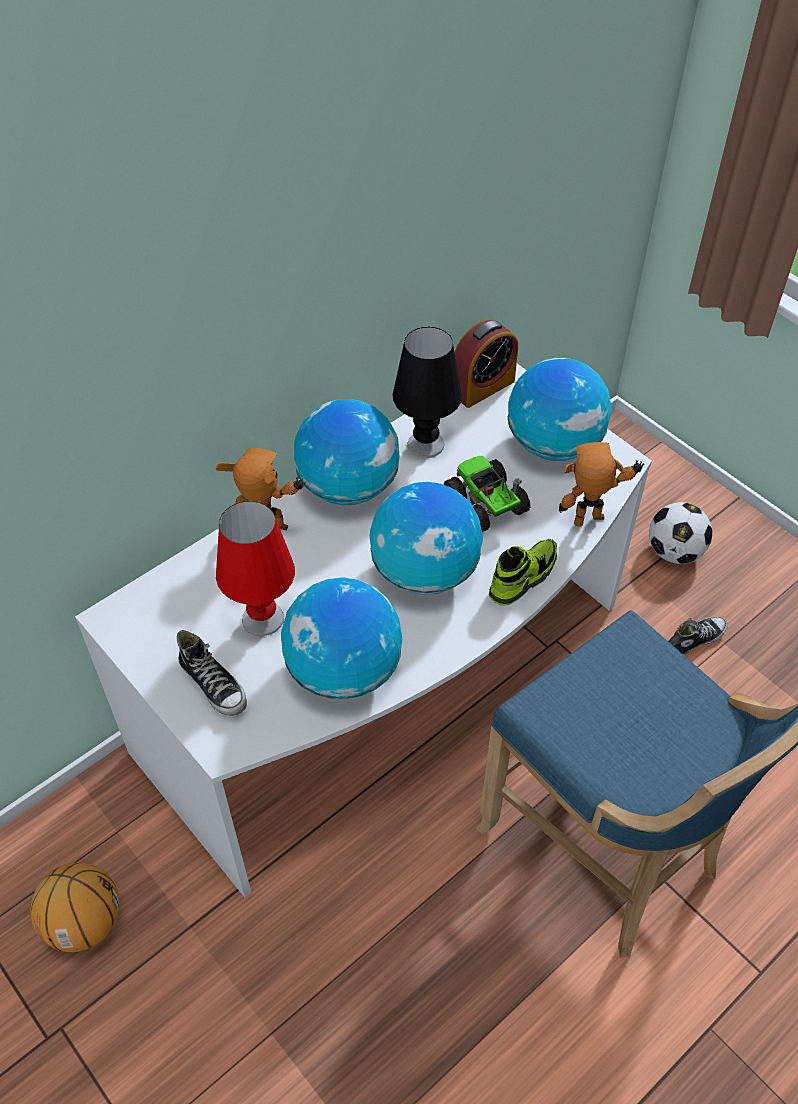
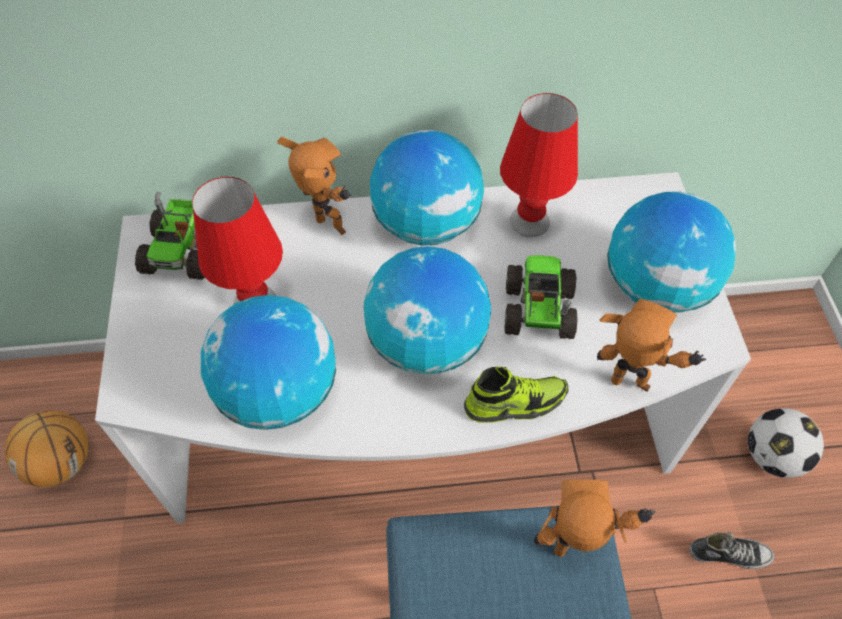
camera: 35 degrees right, 5 degrees up
(161, 614) = (183, 251): none -> toy truck
(214, 685) = (168, 338): shoe -> none
(426, 444) = (530, 221): black table lamp -> red table lamp
(483, 387) = (630, 194): alarm clock -> none
(639, 650) = (576, 553): none -> toy robot

